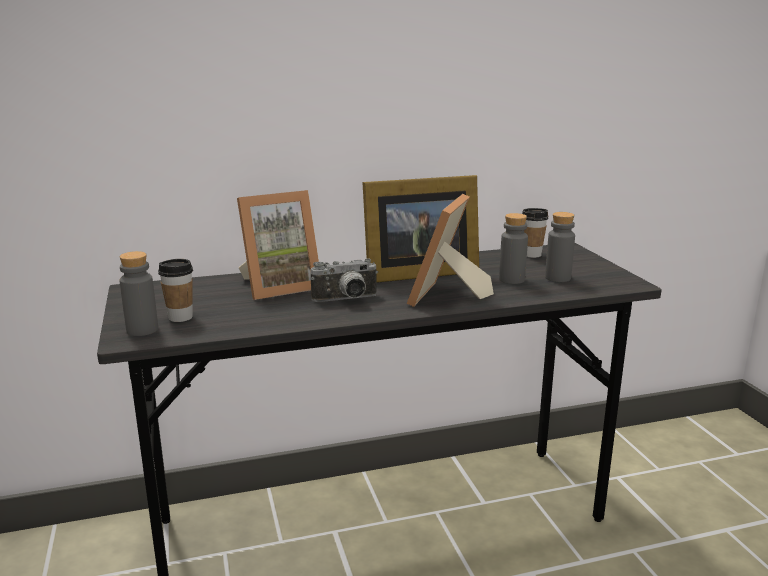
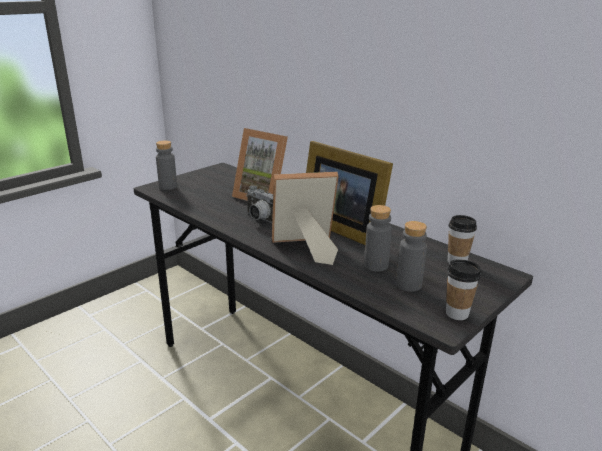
camera: 60 degrees right, 5 degrees up
(180, 317) = (192, 189): cup -> cup (457, 313)

